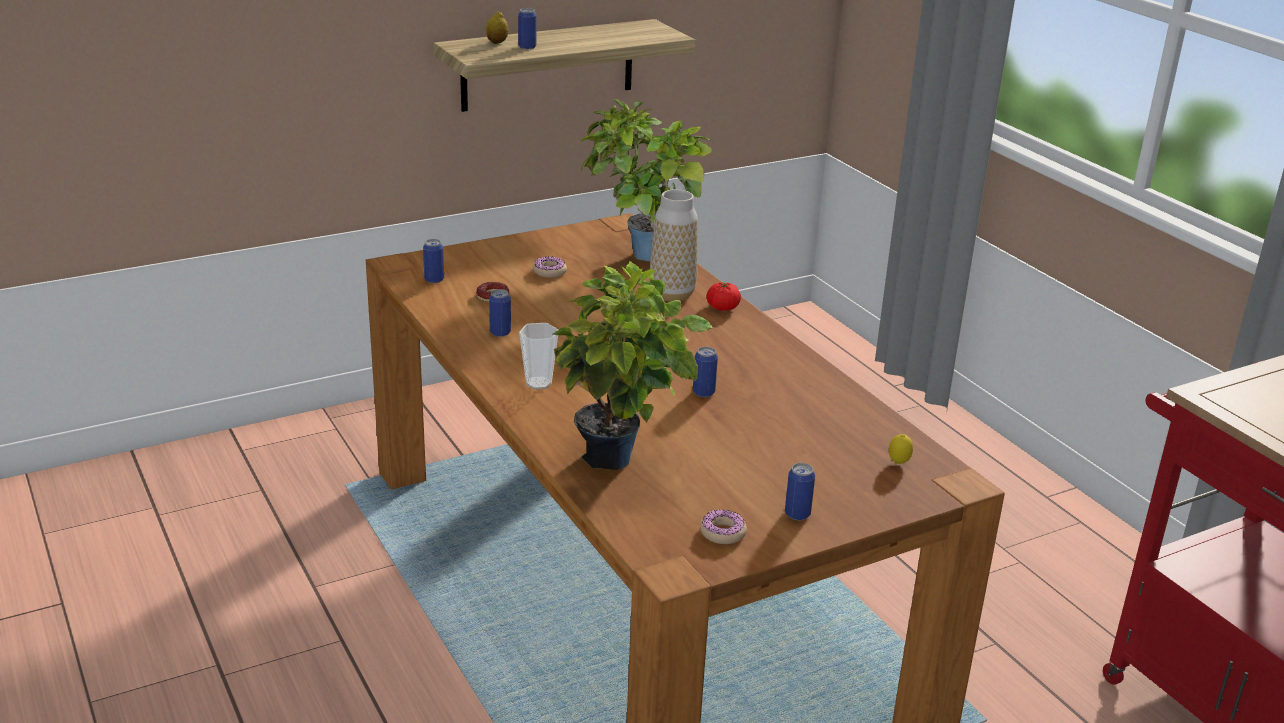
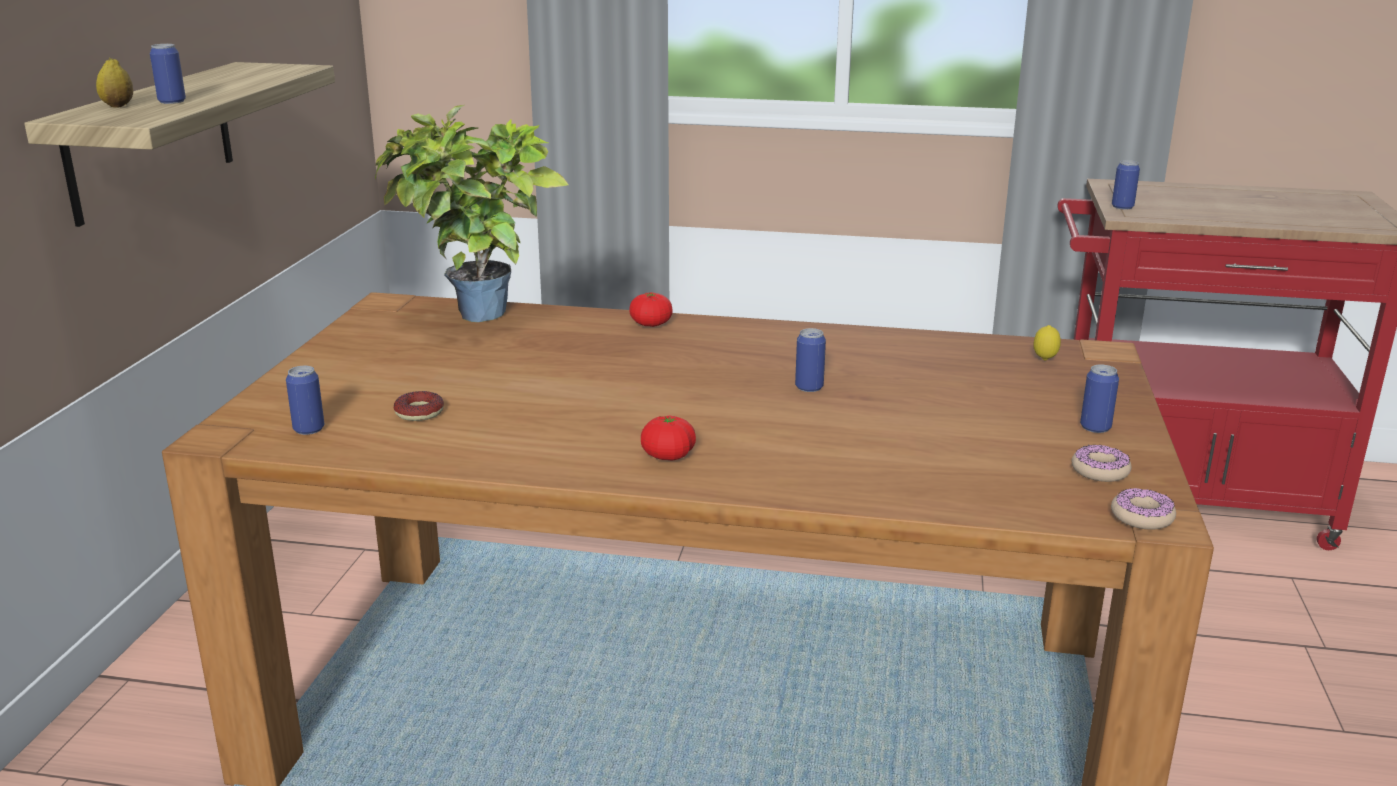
camera: 50 degrees left, 5 degrees down
(500, 332) = (513, 437): can -> can (1122, 207)
(538, 383) = (668, 456): cup -> tomato
(549, 272) = (421, 367): donut -> donut (1142, 517)
(619, 464) = (906, 474): potted plant -> none
(672, 294) = (583, 333): vase -> none

